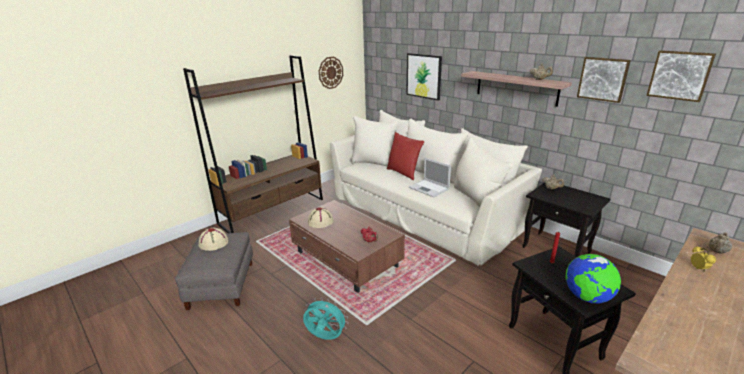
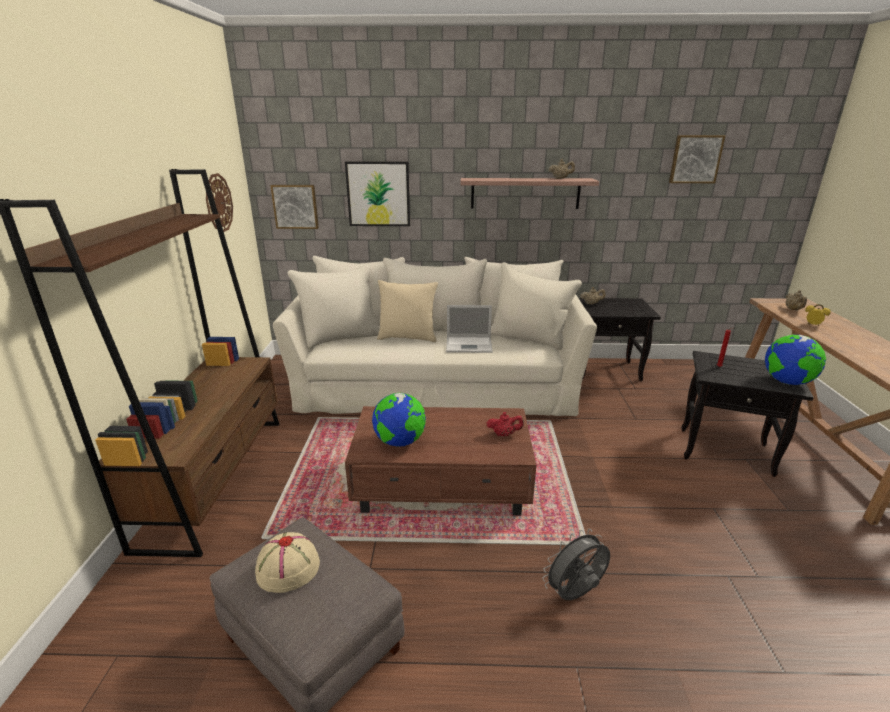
camera: 45 degrees left, 0 degrees up
(320, 221) = (400, 442): beige hat -> globe
(325, 337) = (575, 594): turquoise fan -> grey fan
(403, 173) = (407, 337): red pillow -> beige pillow
(603, 79) = (625, 170): picture -> picture (295, 206)

